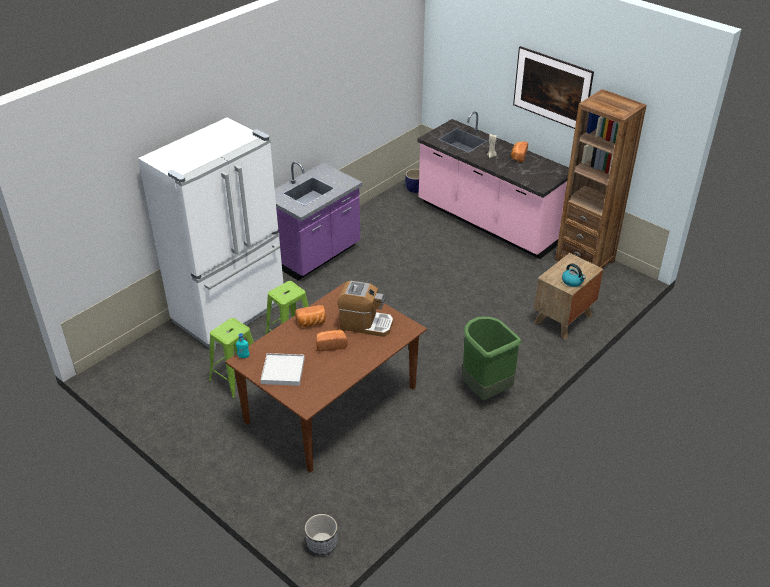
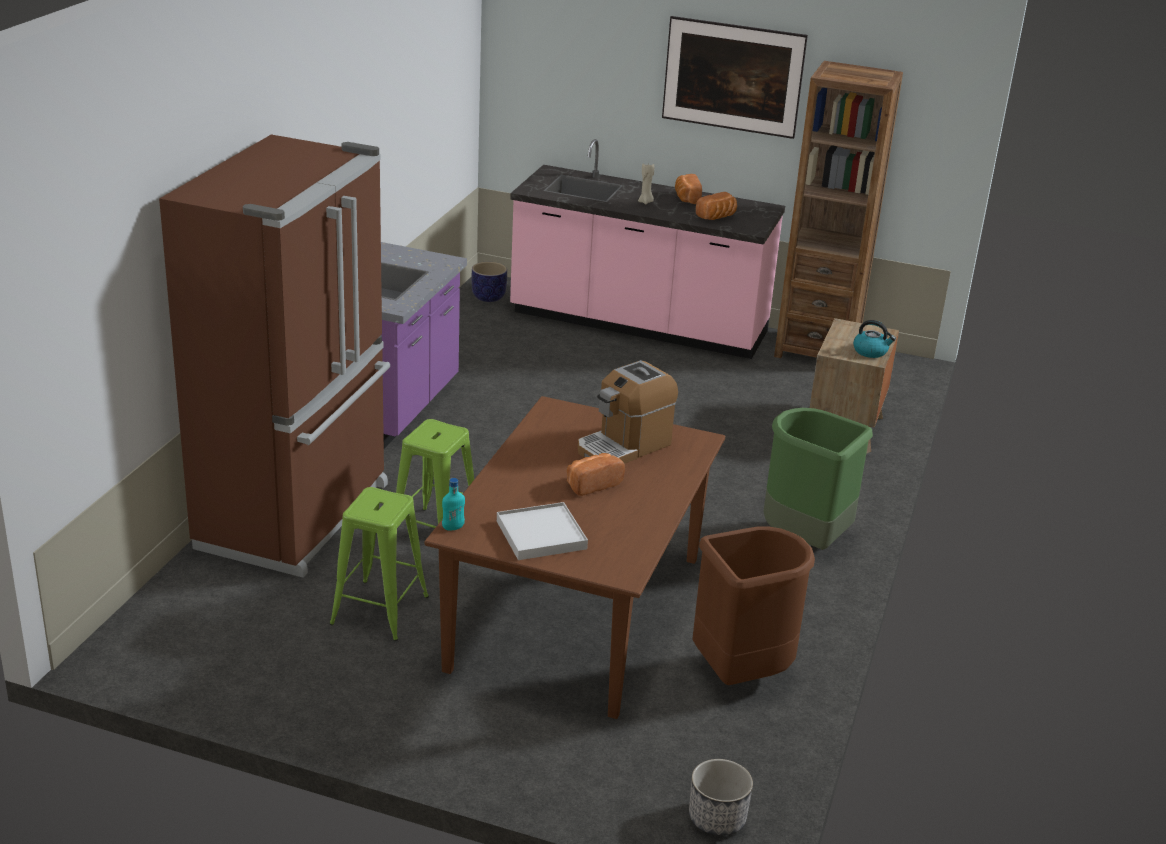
camera: 25 degrees left, 10 degrees down
(231, 313) = (297, 516): white fridge -> brown fridge
(311, 323) = (532, 461): bread -> bread (717, 217)
(365, 324) = (624, 446): coffee machine -> coffee machine turned 150 degrees clockwise
(392, 463) = (741, 673): none -> brown trash can

